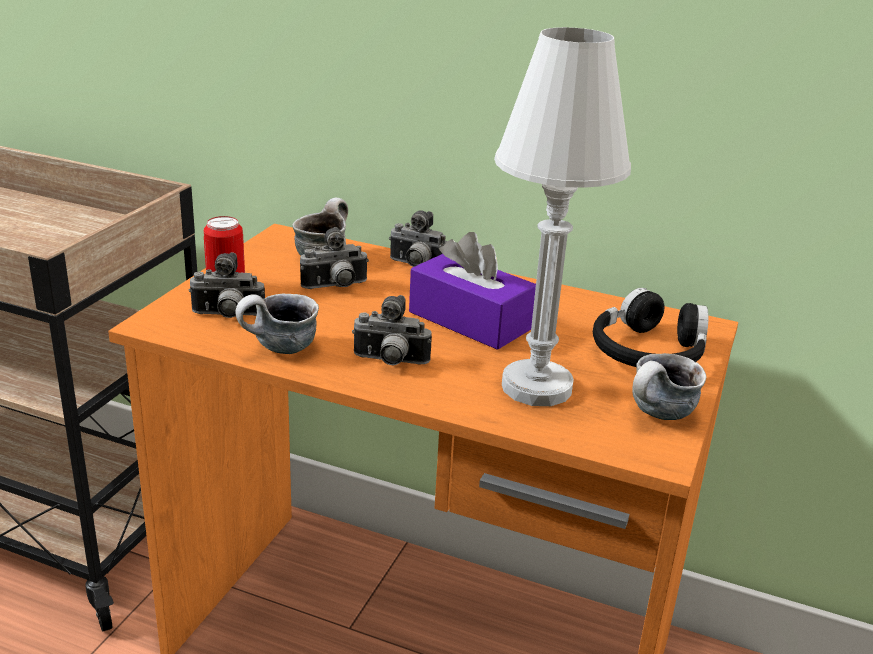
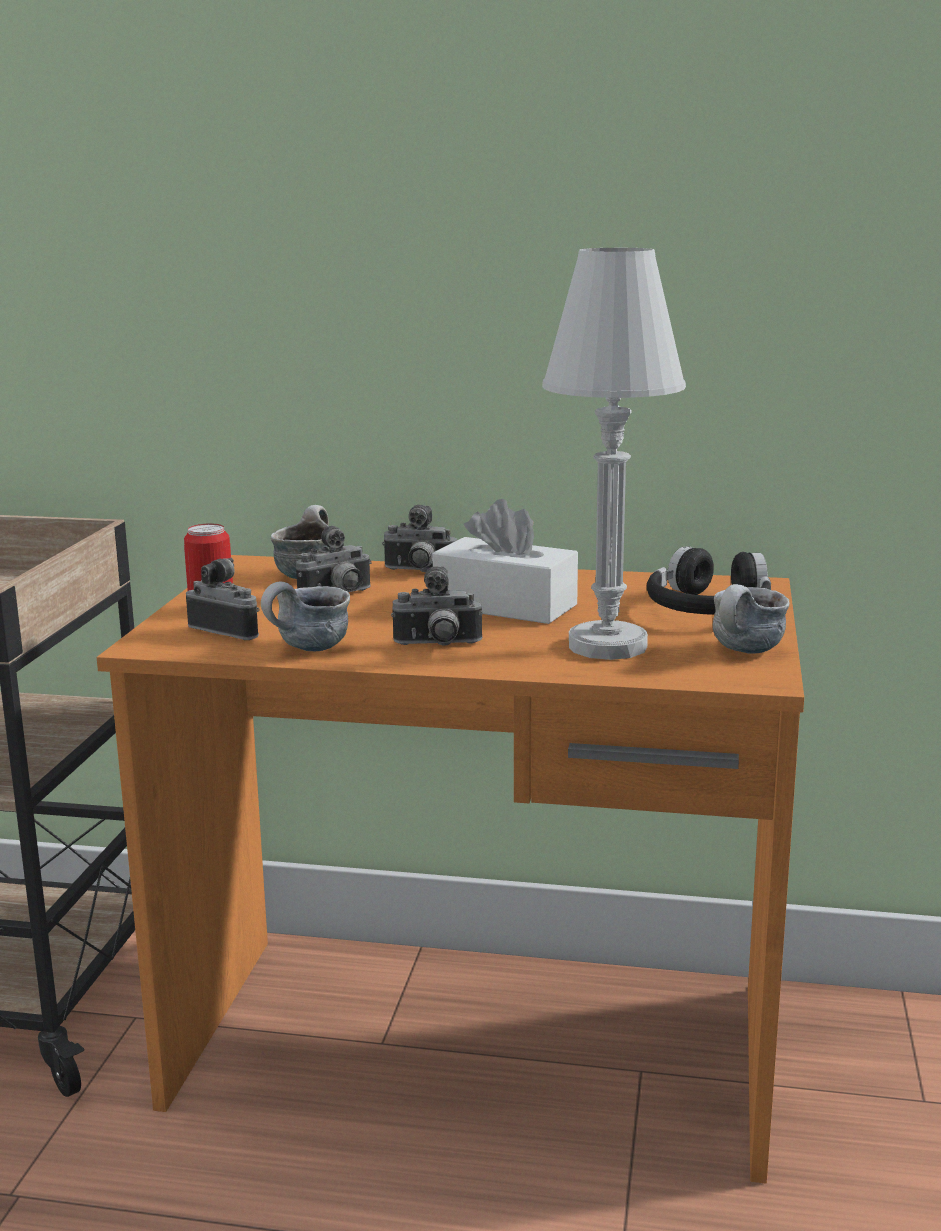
camera: 10 degrees left, 10 degrees down
(227, 316) = (229, 631): camera -> camera turned 135 degrees counterclockwise
(470, 320) = (505, 606): purple tissue box -> white tissue box

